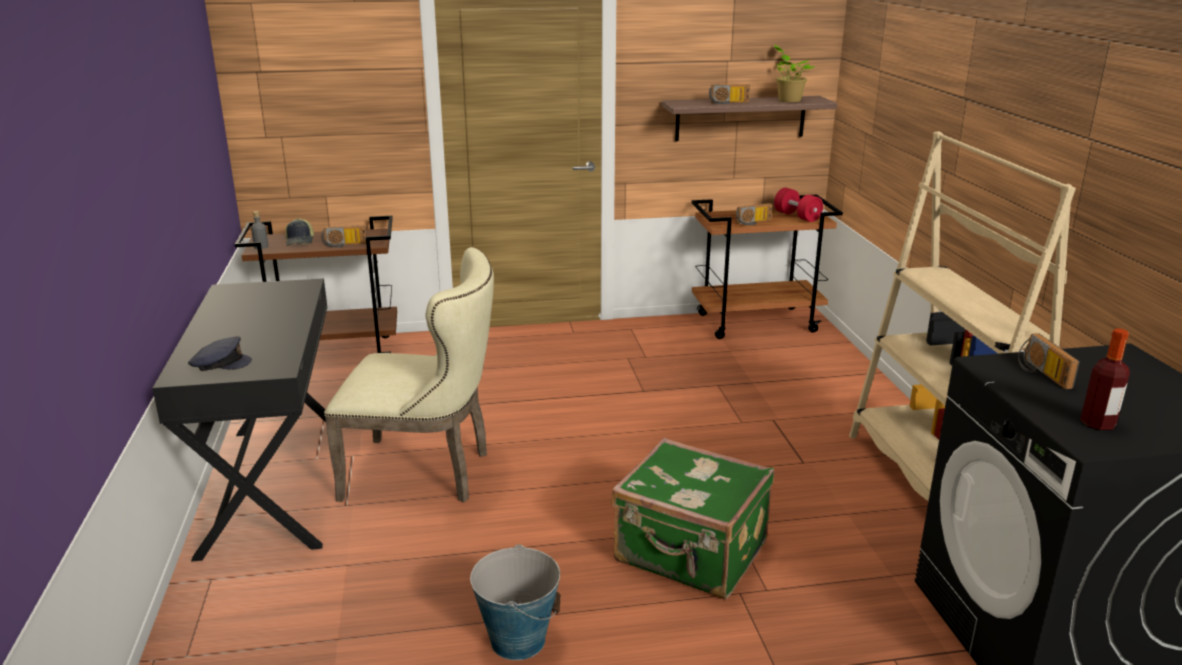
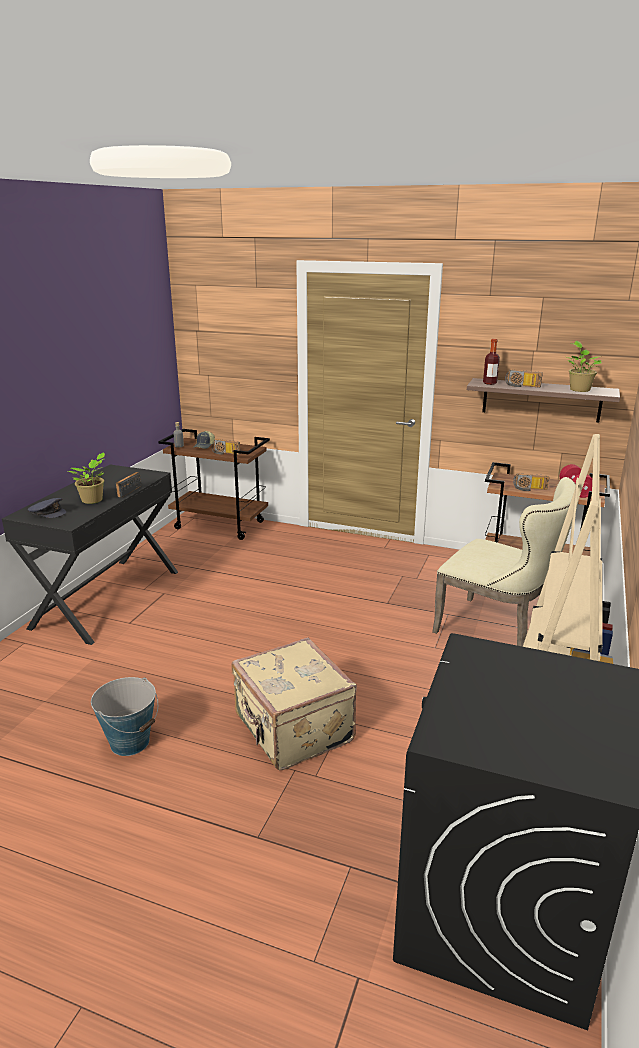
camera: 30 degrees right, 0 degrees up
(266, 333) = (93, 500): none -> potted plant
(427, 473) = (192, 617): beige chair -> beige chair (498, 630)
(691, 554) = (292, 730): green suitcase -> beige suitcase
(1040, 373) = (501, 668): radio -> radio (127, 490)
(1097, 423) = (476, 725): bottle -> bottle (489, 383)

